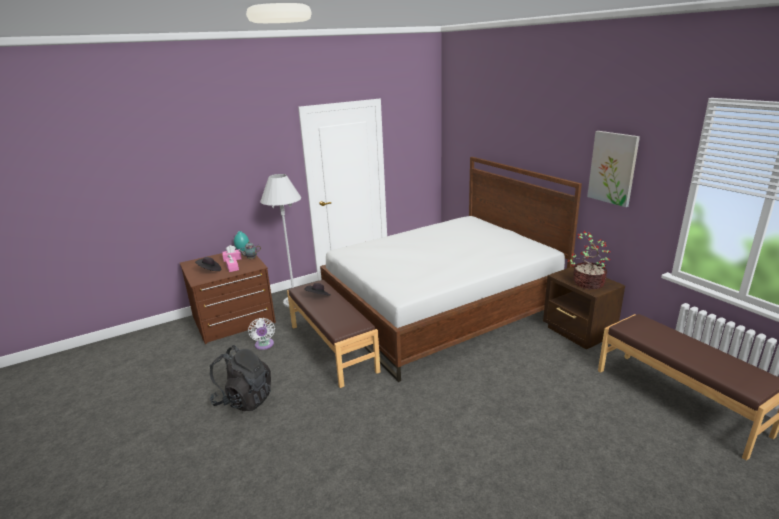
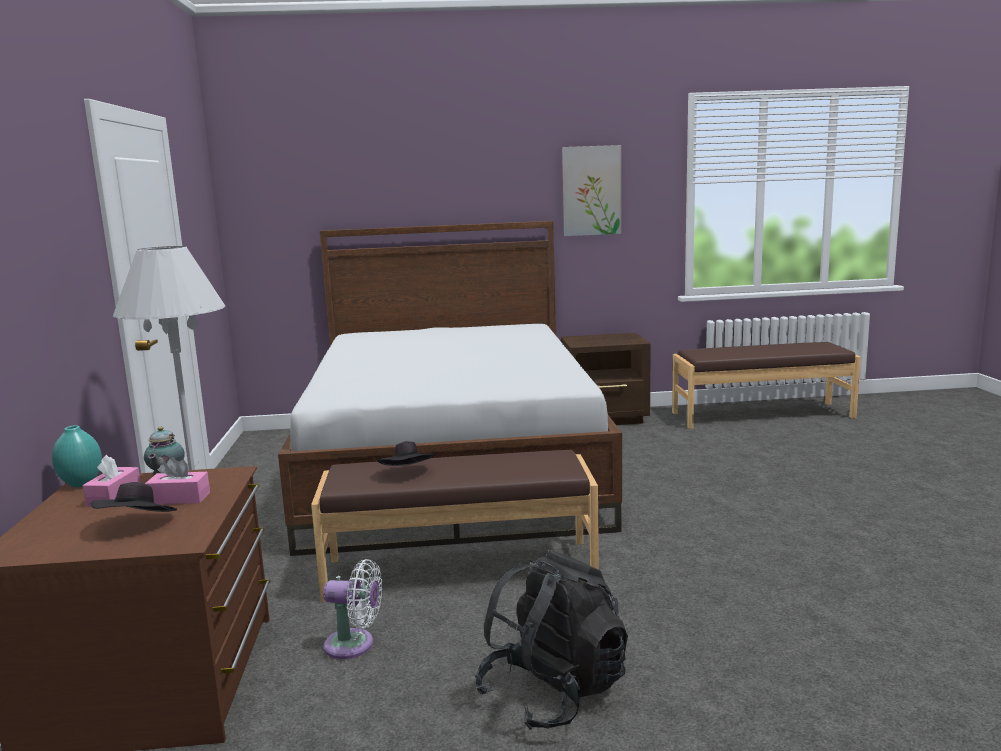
camera: 65 degrees left, 10 degrees down
(587, 283) = (613, 340): potted plant -> none

